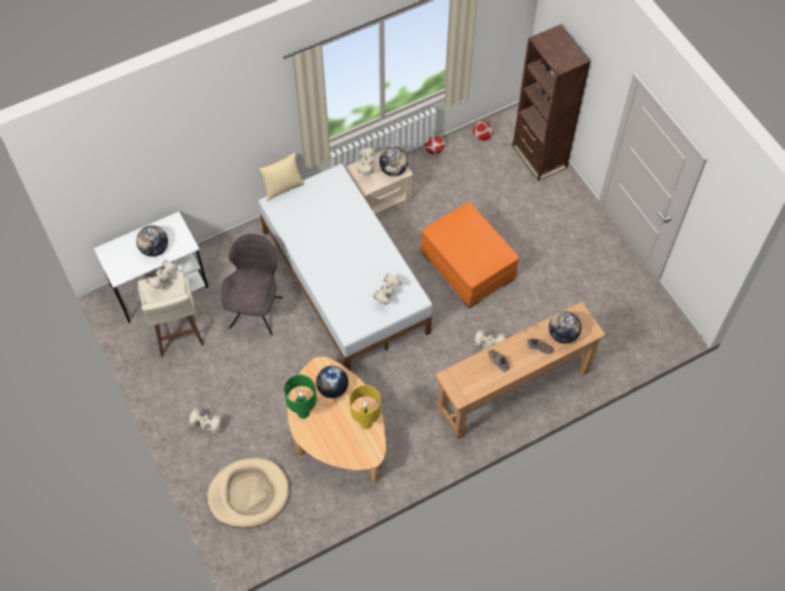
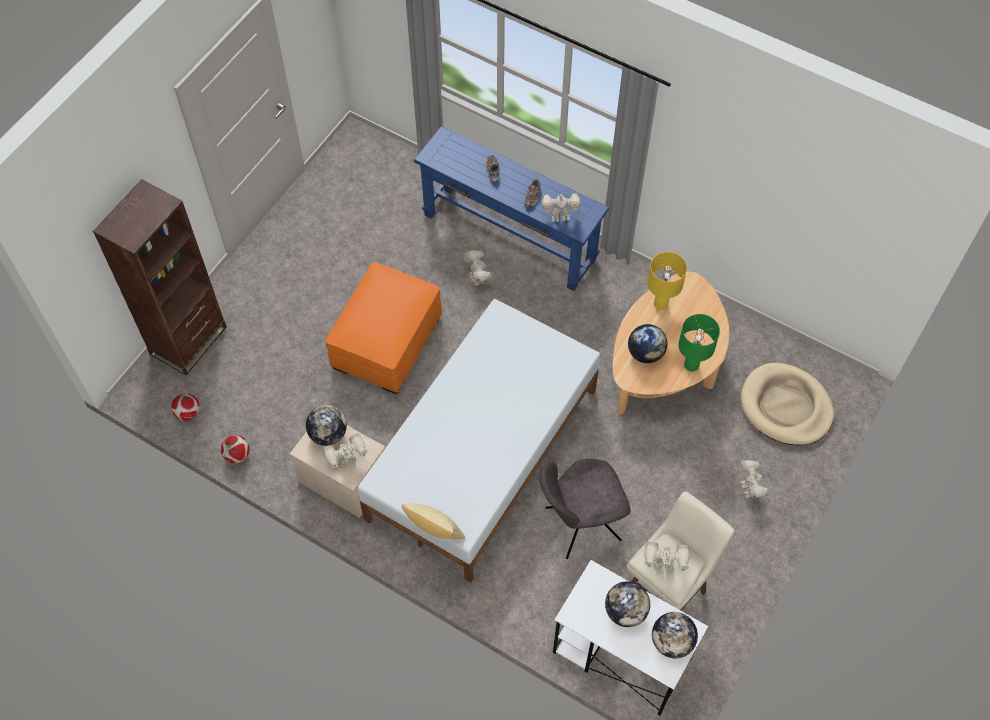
camera: 120 degrees left, 0 degrees up
(386, 298) = (517, 341): toy robot -> toy robot (560, 216)
(513, 389) = (509, 237): brown console table -> blue console table
(562, 334) = (464, 158): globe -> globe (672, 642)

